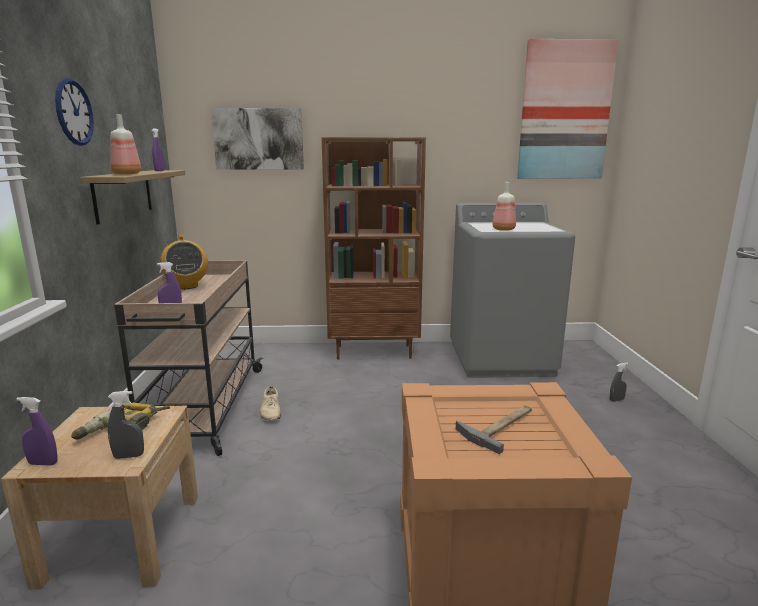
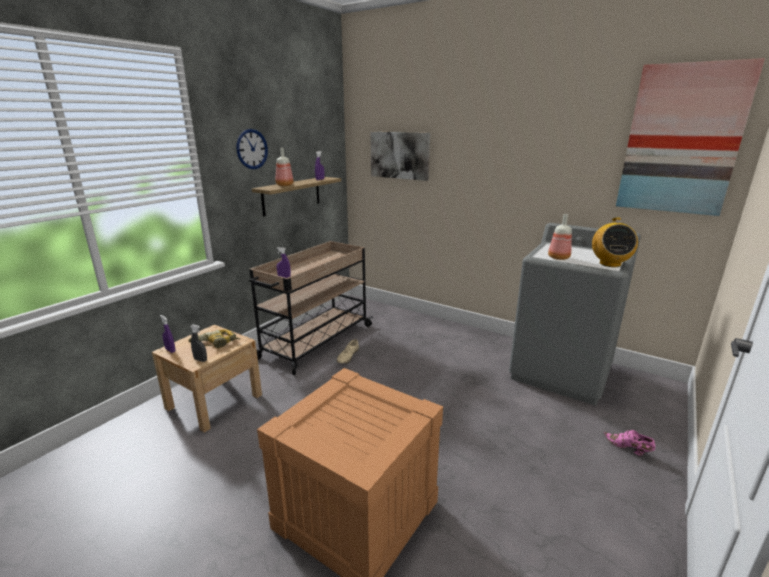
camera: 35 degrees right, 5 degrees up
(186, 286) = (316, 260): radio -> radio (609, 264)
(374, 351) = (461, 333): brown bookcase -> none
(501, 426) = (356, 421): hammer -> none
(616, 400) = (628, 448): grey spray bottle -> pink shoe

